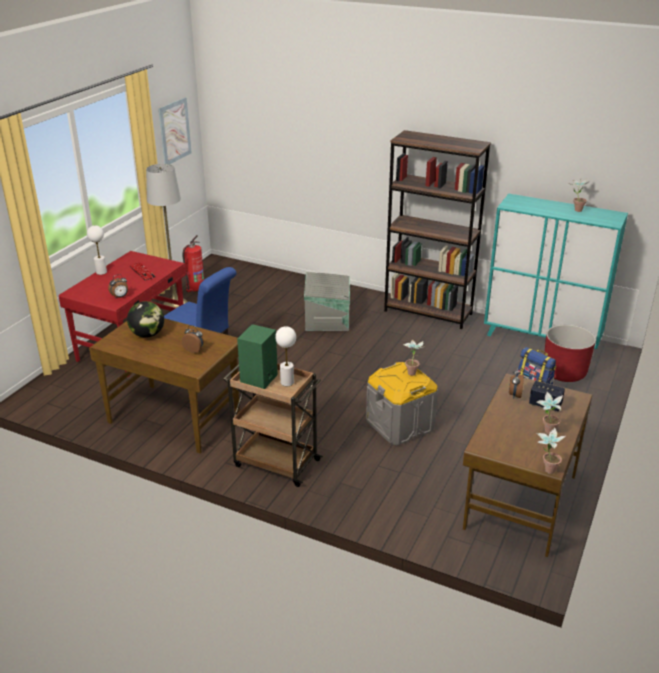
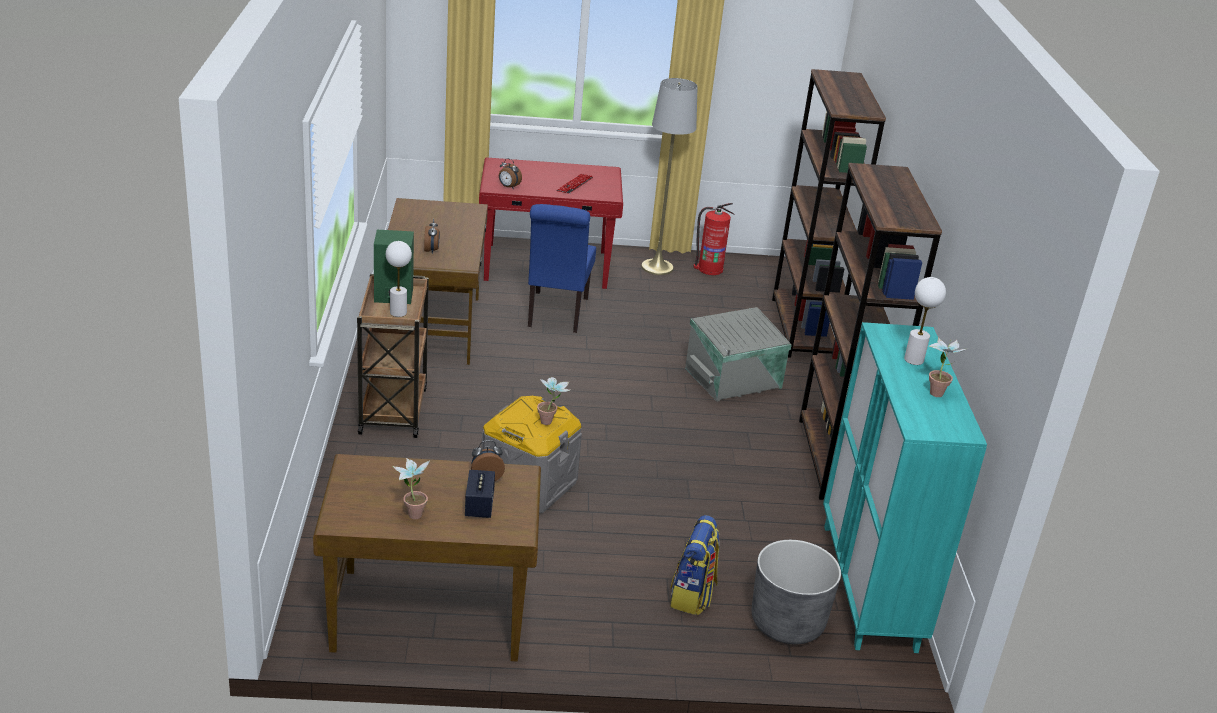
camera: 60 degrees right, 0 degrees up
(101, 272) = (553, 165): white table lamp -> white table lamp (914, 360)
(147, 334) = (443, 219): globe -> none
(174, 131) = (777, 62): picture -> none
(290, 279) = (802, 329): none -> brown bookcase
(546, 469) = (327, 519): potted plant -> none
(564, 372) = (787, 623): red planter -> grey planter

